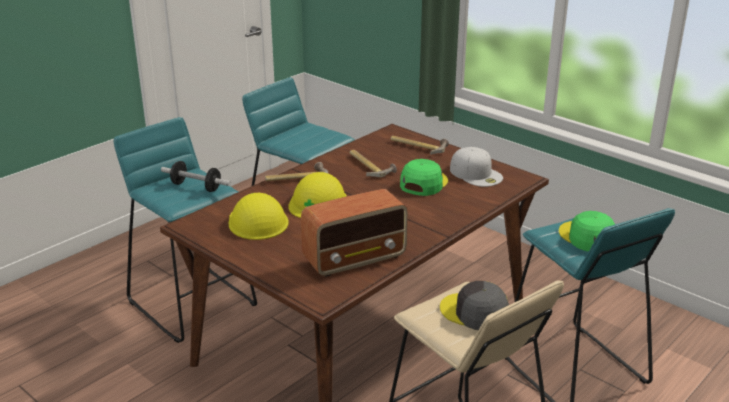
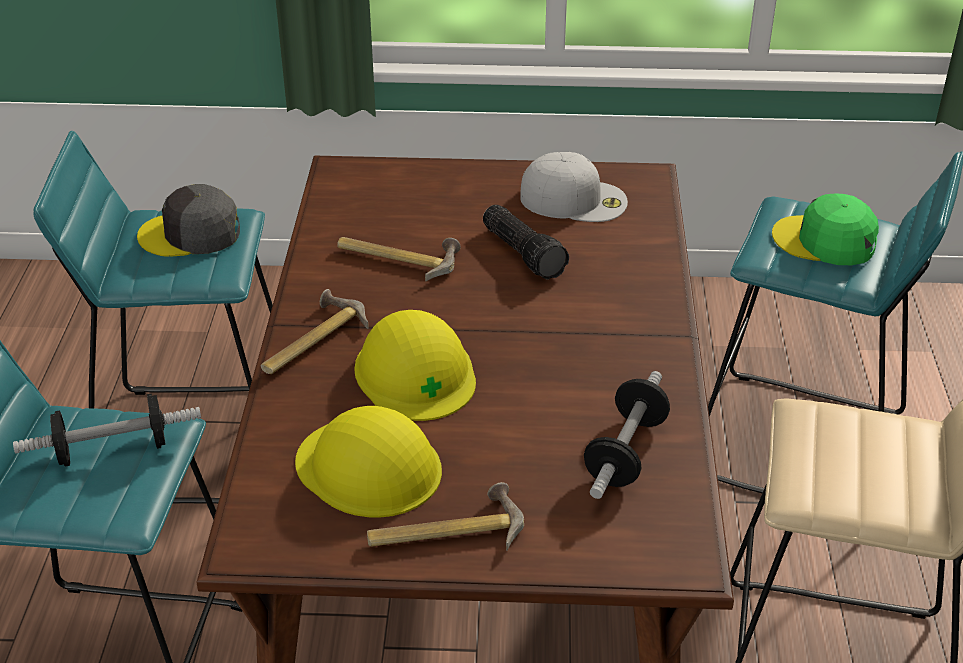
camera: 40 degrees left, 10 degrees up
(356, 259) = (625, 452): radio -> dumbbell
(418, 146) = (421, 184): hammer -> hammer (445, 530)
(423, 183) = (525, 253): green cap -> flashlight
(474, 312) = (867, 449): grey cap -> grey cap (191, 234)

